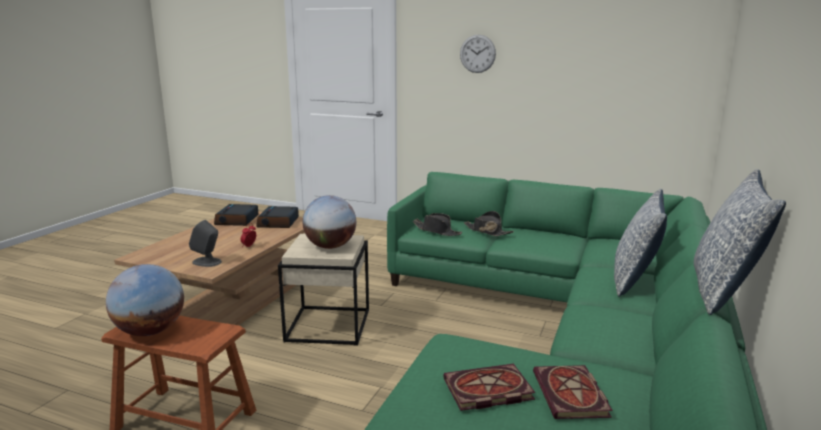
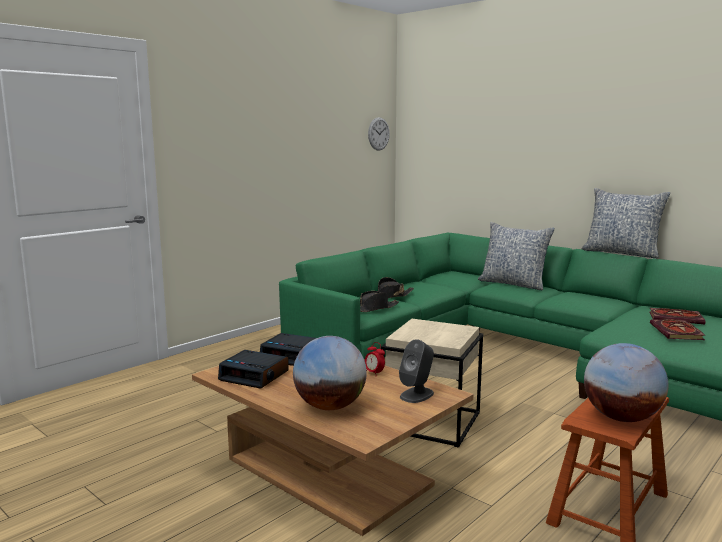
camera: 70 degrees left, 5 degrees down
(330, 247) = (440, 330): globe -> globe (330, 406)
(477, 53) = (242, 137): wall clock -> wall clock (378, 134)

